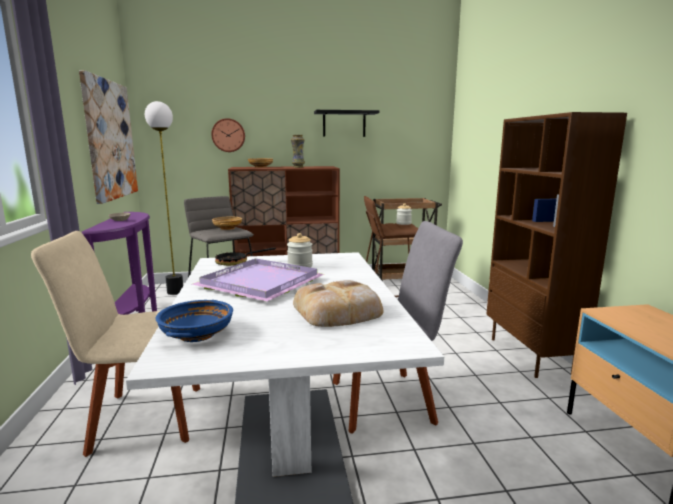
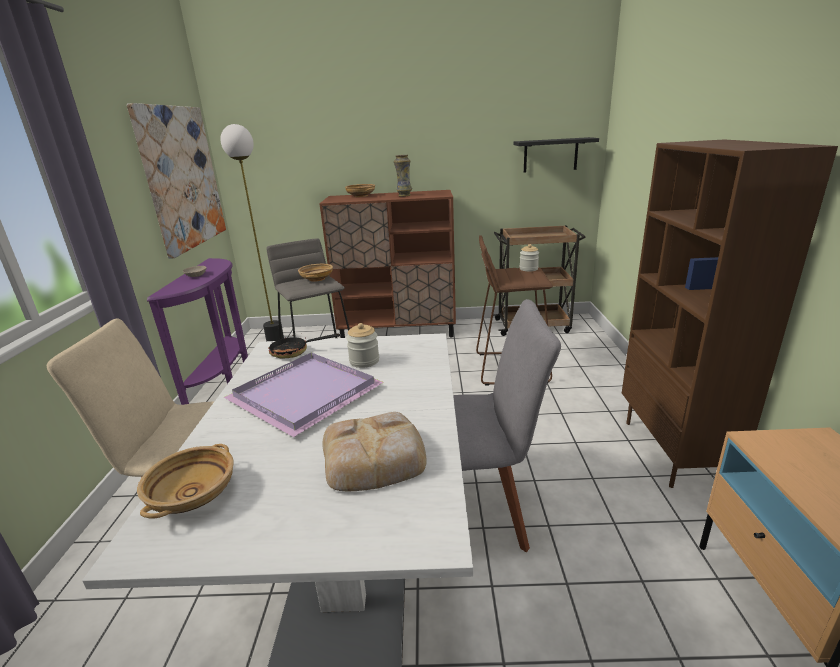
camera: 10 degrees right, 10 degrees up
(197, 335) = (193, 496): blue bowl -> beige bowl
(228, 135) = (322, 157): wall clock -> none
(344, 124) = (462, 135): black shelf -> black shelf (550, 155)

